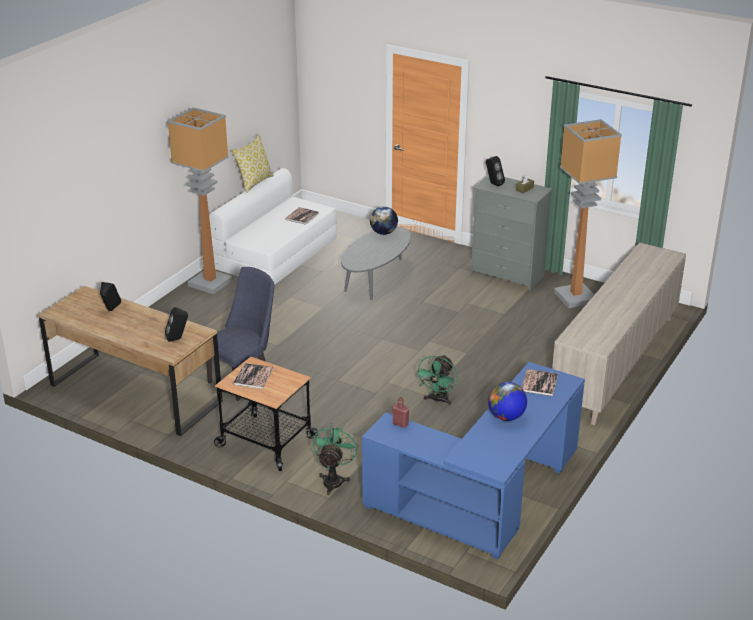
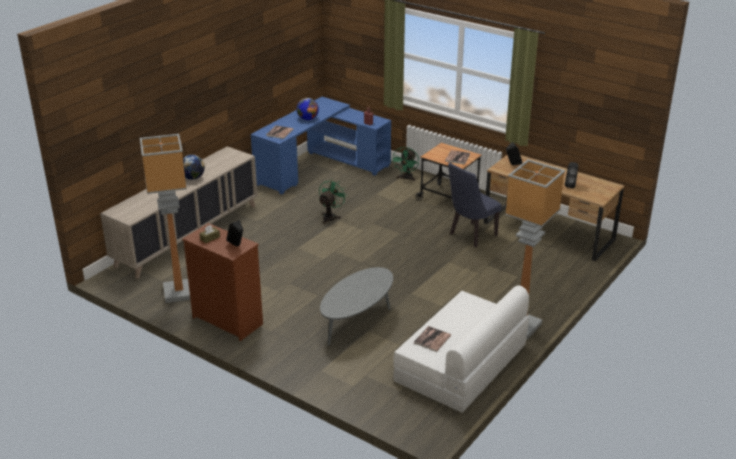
camera: 175 degrees left, 0 degrees up
(254, 182) = (488, 326): pillow -> none
(383, 233) = (347, 309): globe -> globe (193, 178)
(507, 275) = (227, 320): grey dresser -> brown dresser

